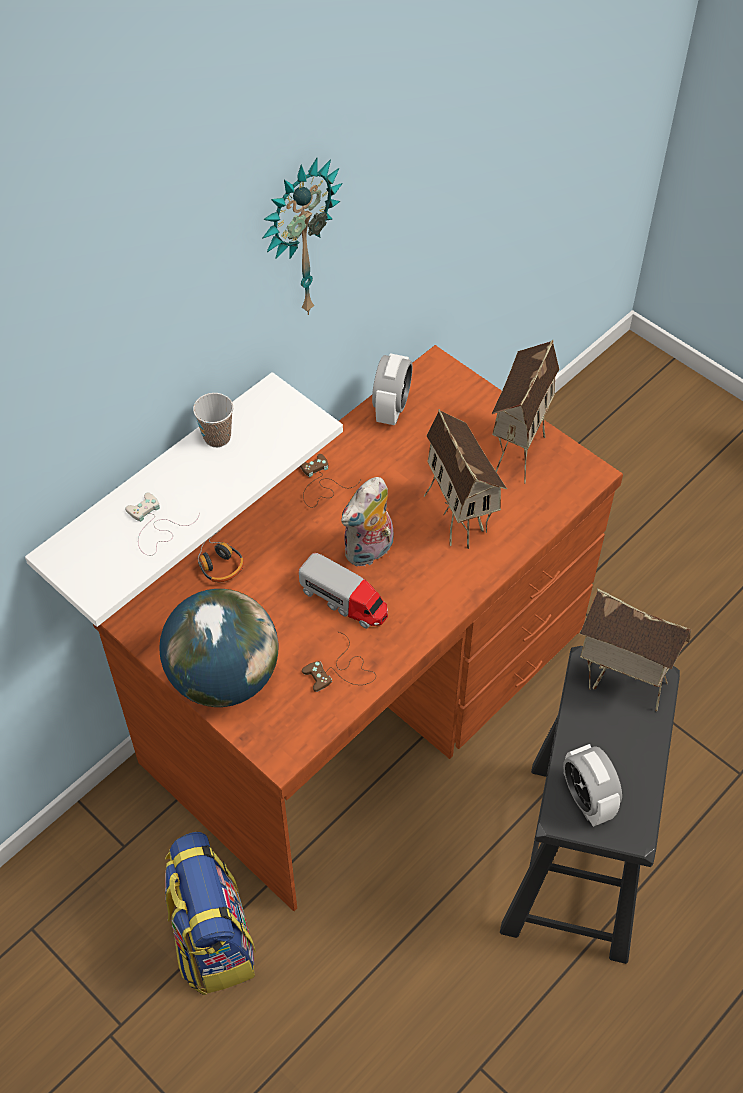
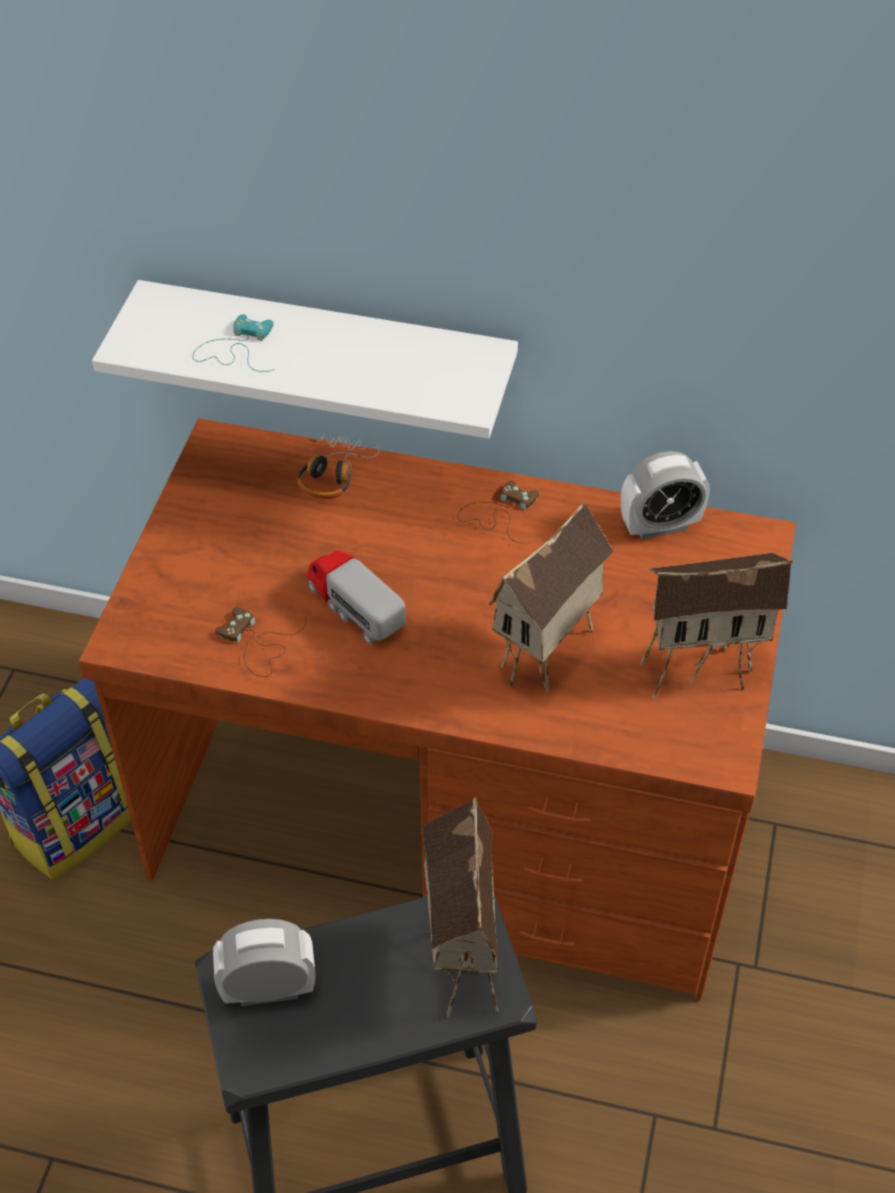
camera: 60 degrees right, 5 degrees down
(155, 527) = (236, 349): white game controller -> turquoise game controller
(217, 437) = (389, 340): cup -> none
(223, 677) = (187, 551): globe -> none
(298, 239) = (588, 194): wall clock -> none
(345, 600) = (354, 606): toy truck -> toy truck turned 135 degrees clockwise
(369, 552) = (437, 597): plush toy -> none
(587, 799) = (268, 989): alarm clock -> alarm clock turned 45 degrees clockwise

